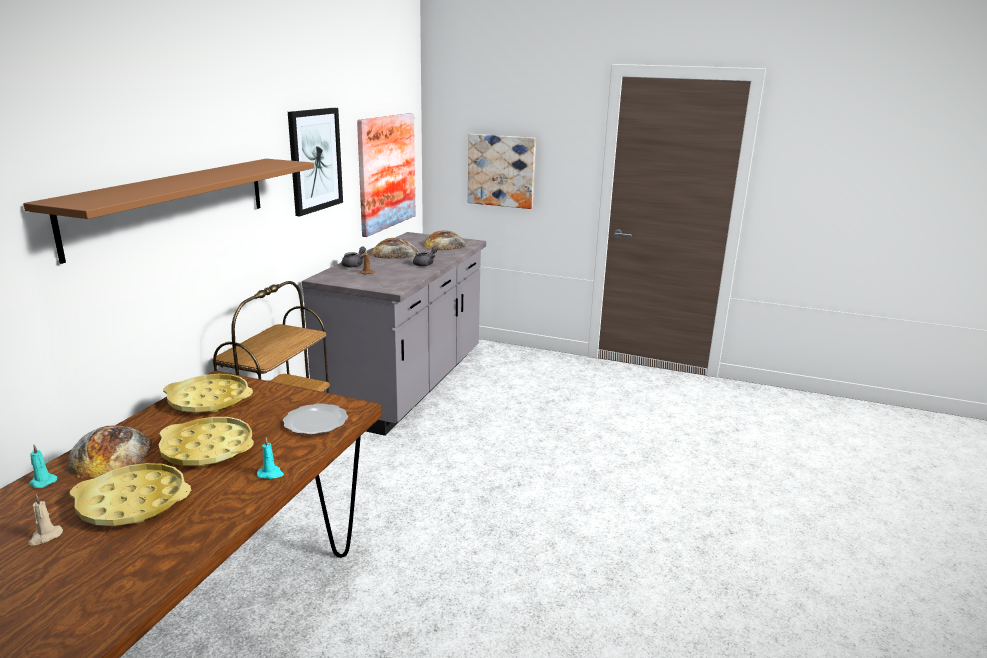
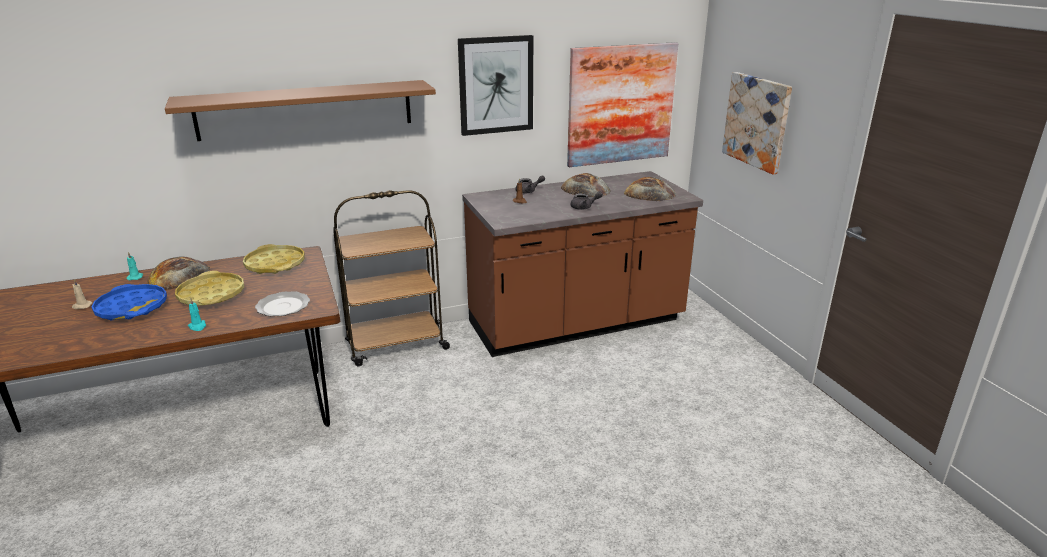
camera: 50 degrees right, 5 degrees up
(133, 502) = (132, 308): yellow tray -> blue tray
(406, 385) = (576, 324): grey counter -> brown counter

